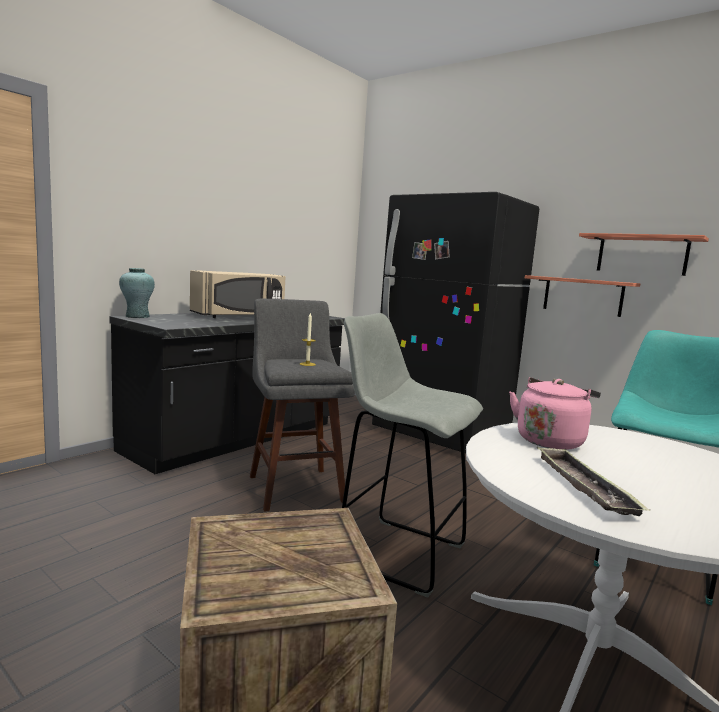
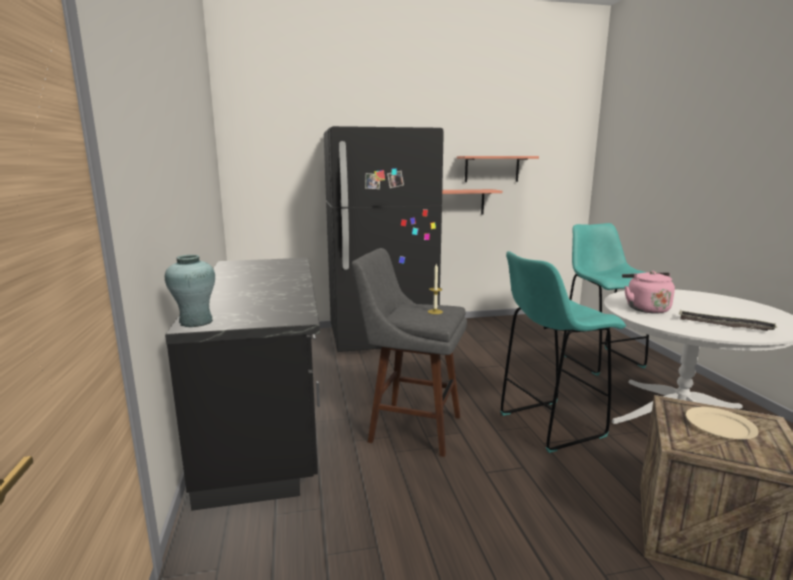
camera: 50 degrees left, 5 degrees up
(239, 316) = (253, 284): beige microwave -> none
(299, 549) = (719, 425): none -> beige plate
(397, 553) = (548, 425): grey stool -> turquoise stool

